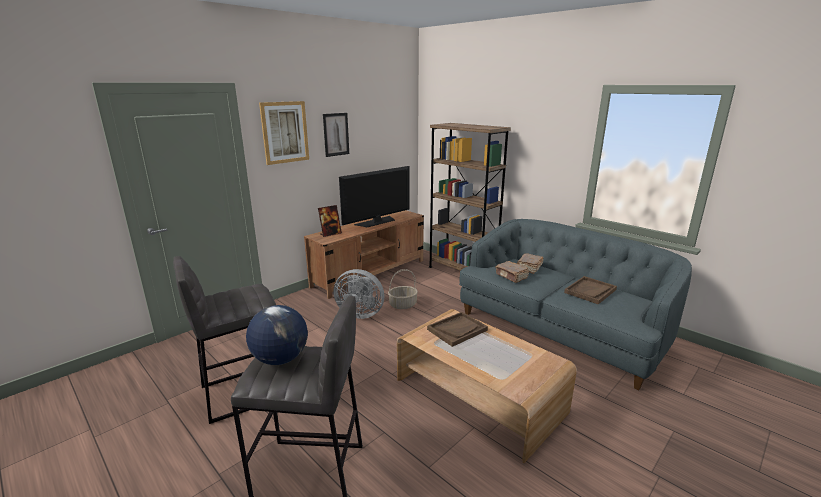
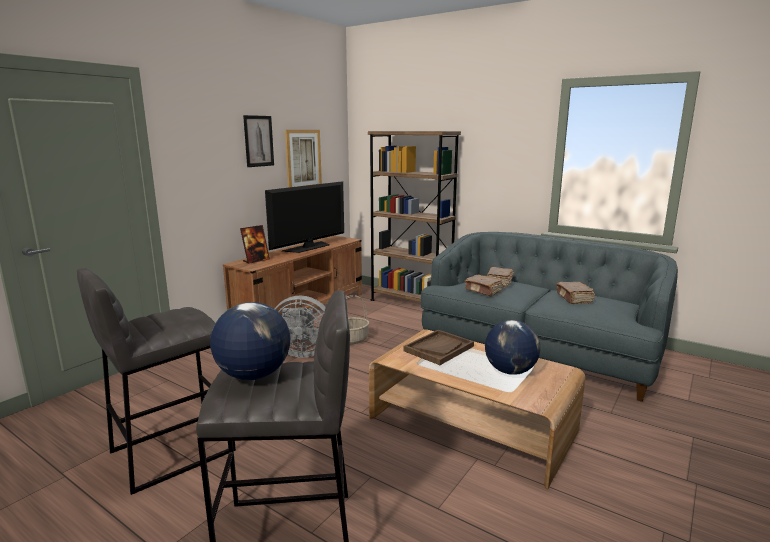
camera: 10 degrees left, 5 degrees down
(285, 132) = (199, 134): picture -> picture (303, 159)
(509, 358) = (510, 371): none -> globe
(590, 291) = (574, 299): brown tray -> brown book

